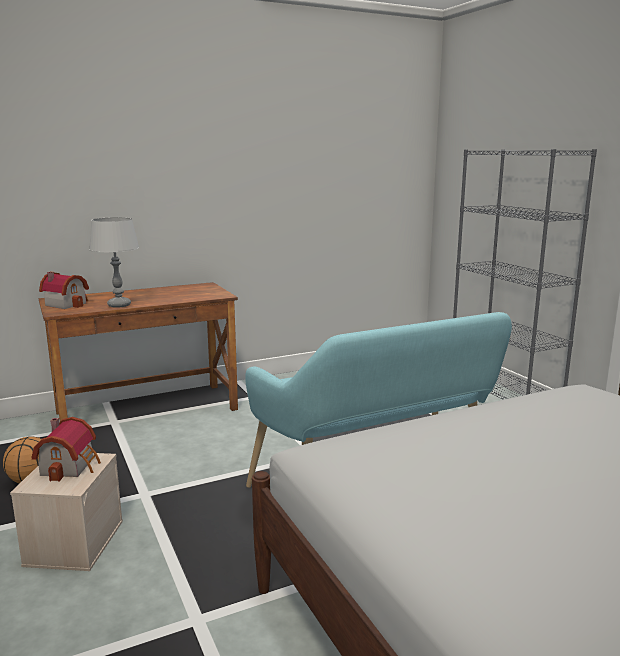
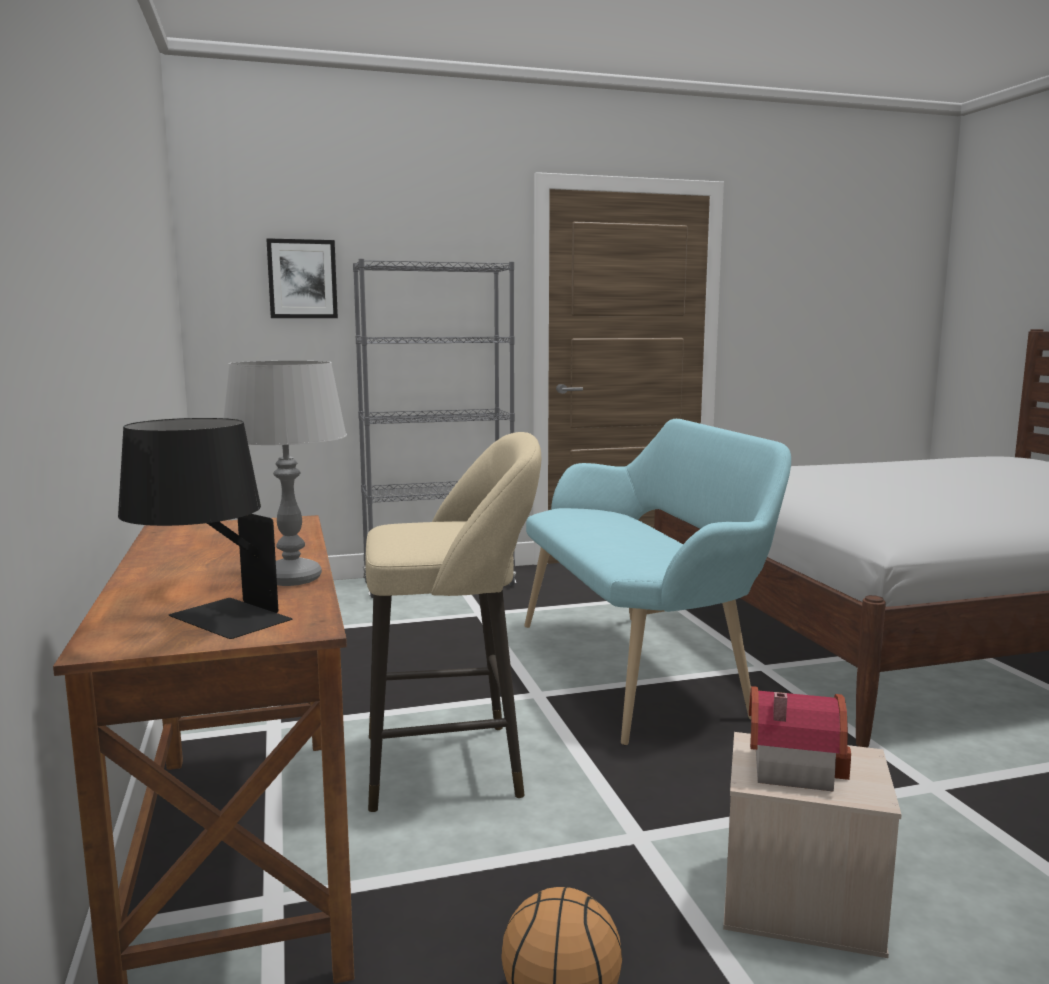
camera: 80 degrees left, 5 degrees down
(67, 304) = (208, 624): toy house -> black table lamp
(219, 441) = (454, 764): none -> beige stool
(484, 161) = (302, 279): none -> picture

